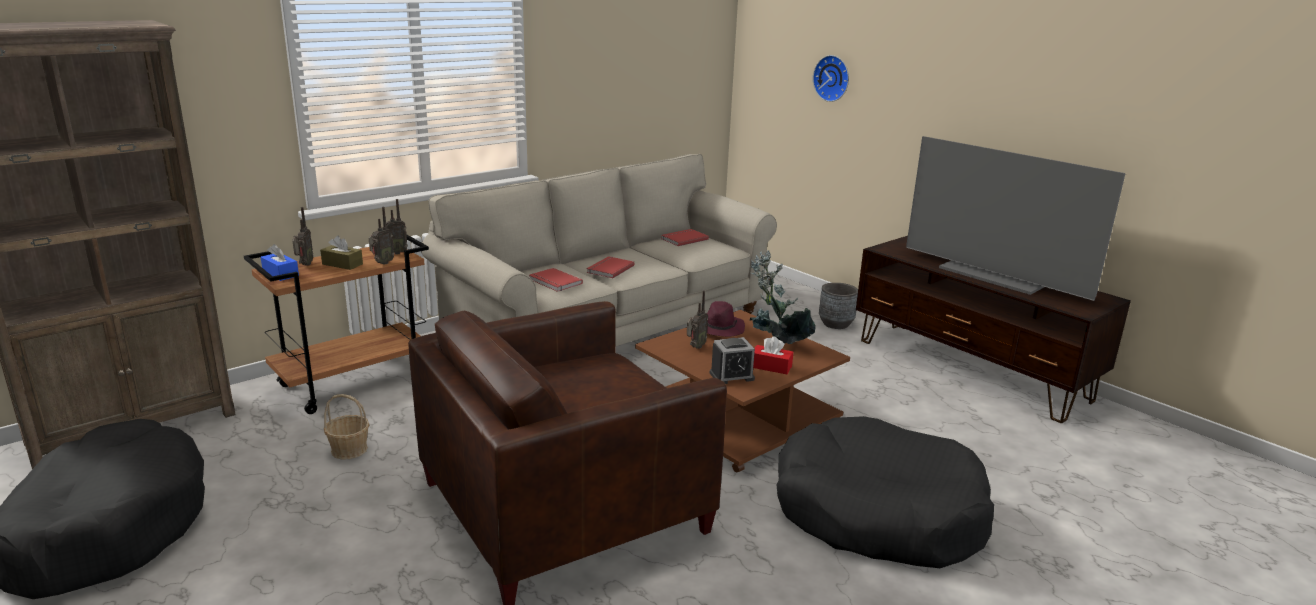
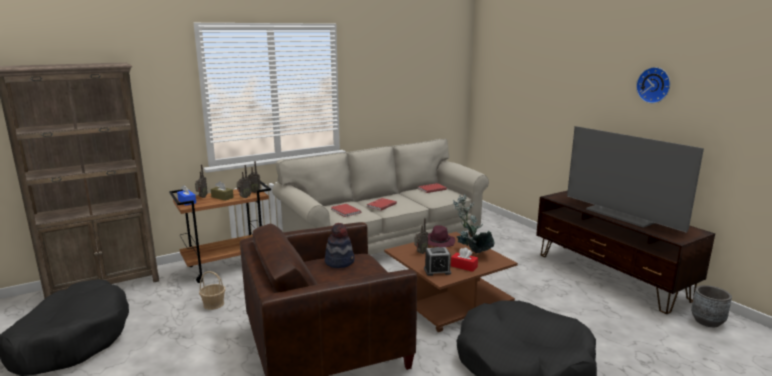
camera: 10 degrees right, 5 degrees down
(579, 369) = (339, 262): none -> hat
(833, 78) = (526, 92): wall clock -> wall clock (654, 85)
(836, 324) = (526, 244): grey planter -> grey planter (707, 321)

